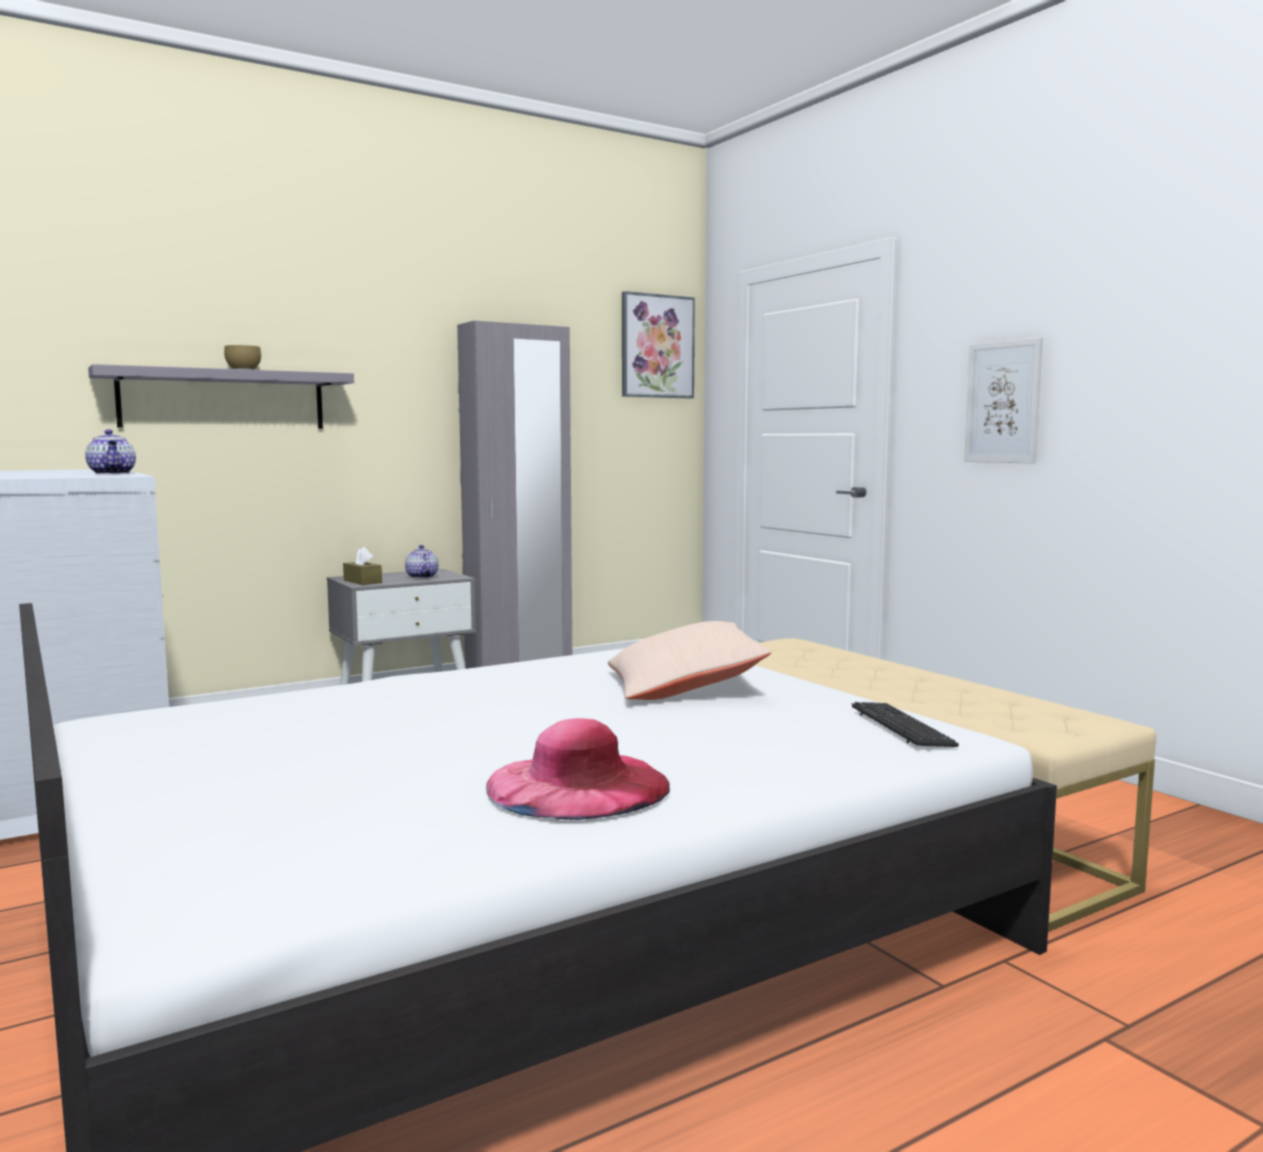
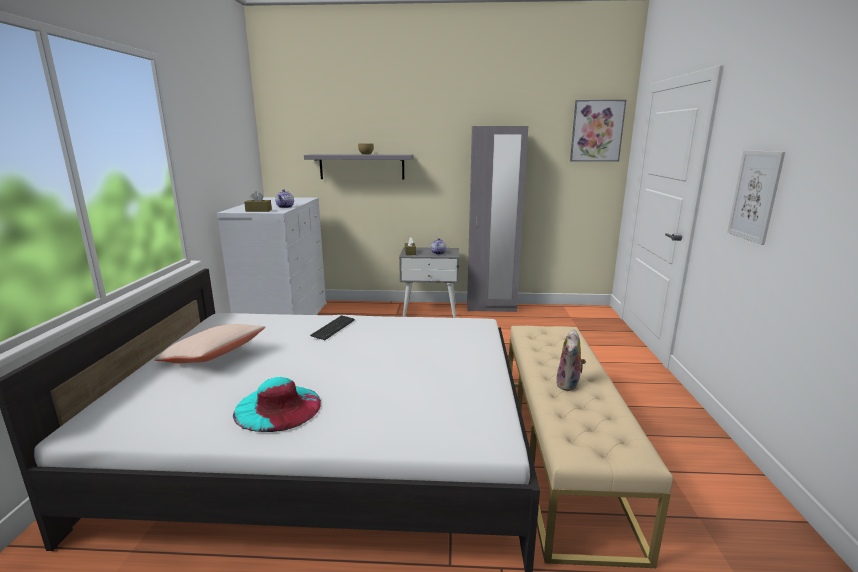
camera: 35 degrees right, 10 degrees up
(66, 476) = (258, 210): none -> brown tissue box
(577, 785) = (278, 407): pink hat -> turquoise hat
(684, 687) = (433, 355): beige pillow -> beige pillow (213, 357)
(901, 727) = (478, 420): keyboard -> keyboard (333, 328)
(909, 686) = (569, 385): none -> plush toy

